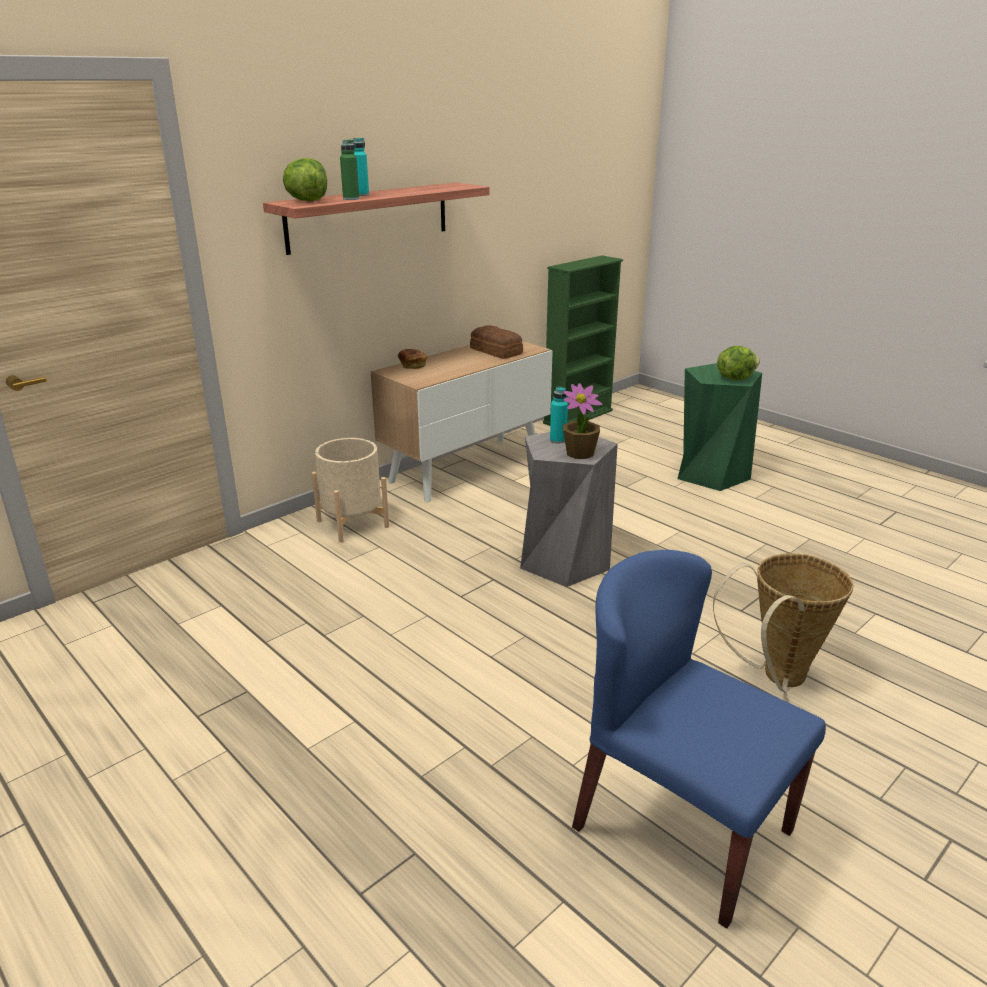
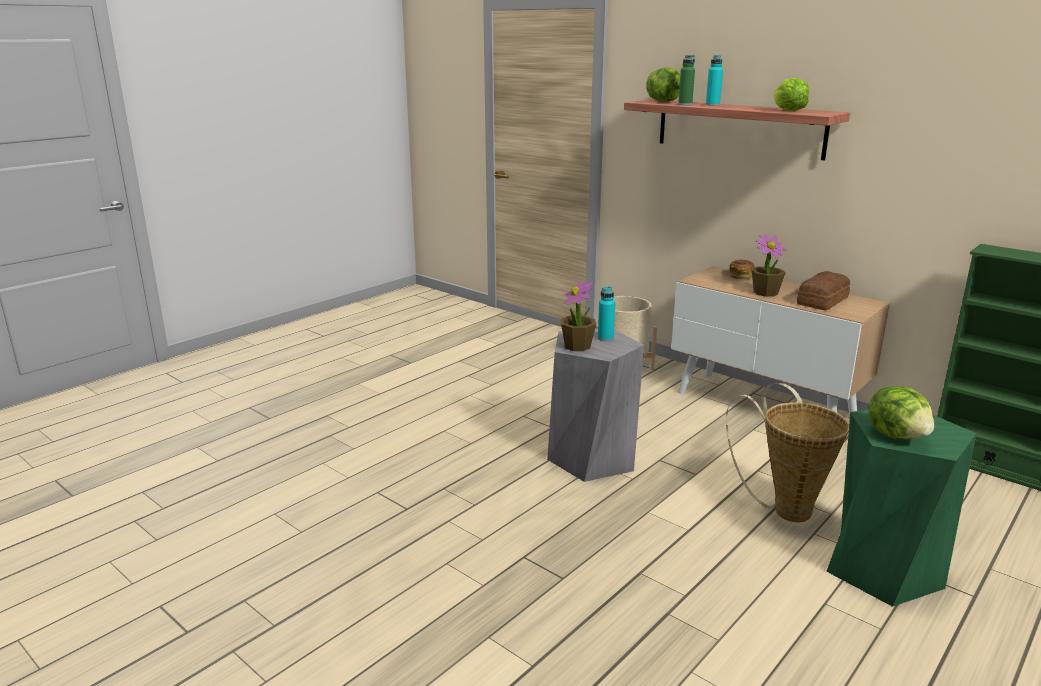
camera: 85 degrees right, 5 degrees down
(442, 188) = (788, 111): none -> lettuce
(468, 364) = (765, 293): none -> potted plant
(680, 828) = (252, 501): blue chair -> none
(776, 678) = (408, 565): basket -> basket (785, 508)

